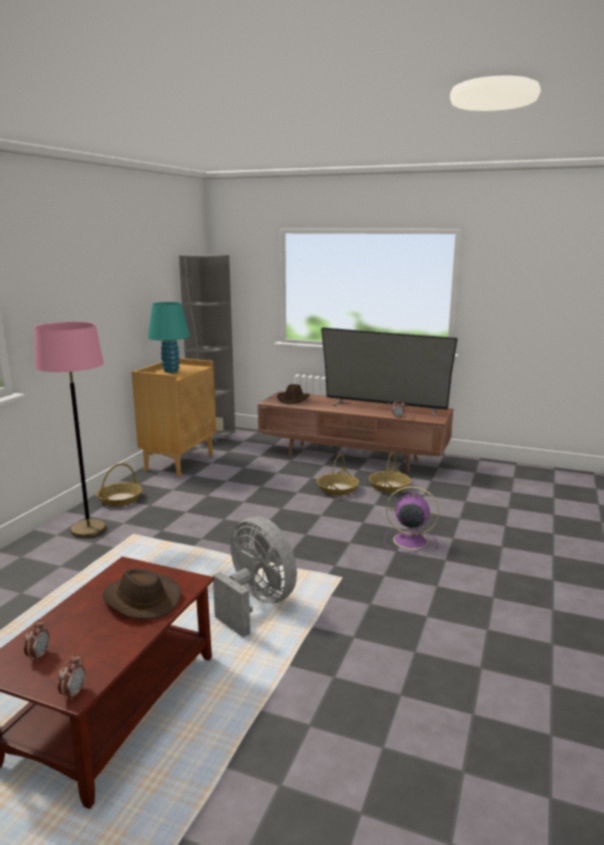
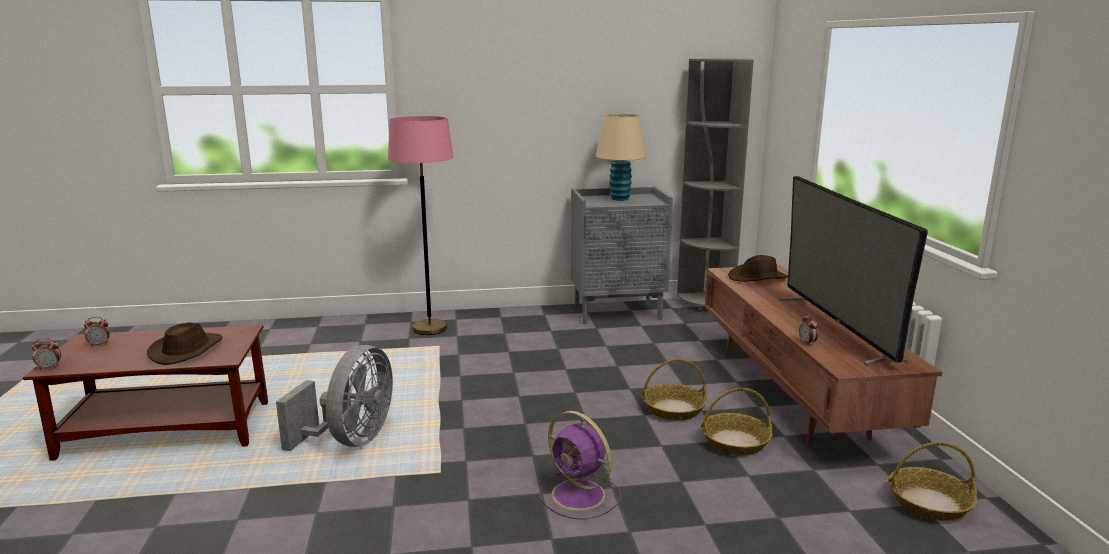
camera: 60 degrees right, 0 degrees up
(120, 499) = (501, 319): basket -> basket (929, 503)
(171, 371) = (620, 198): turquoise table lamp -> beige table lamp
(180, 462) = (618, 313): brown cabinet -> grey cabinet
(408, 540) = (580, 496): purple fan -> purple fan turned 150 degrees clockwise

